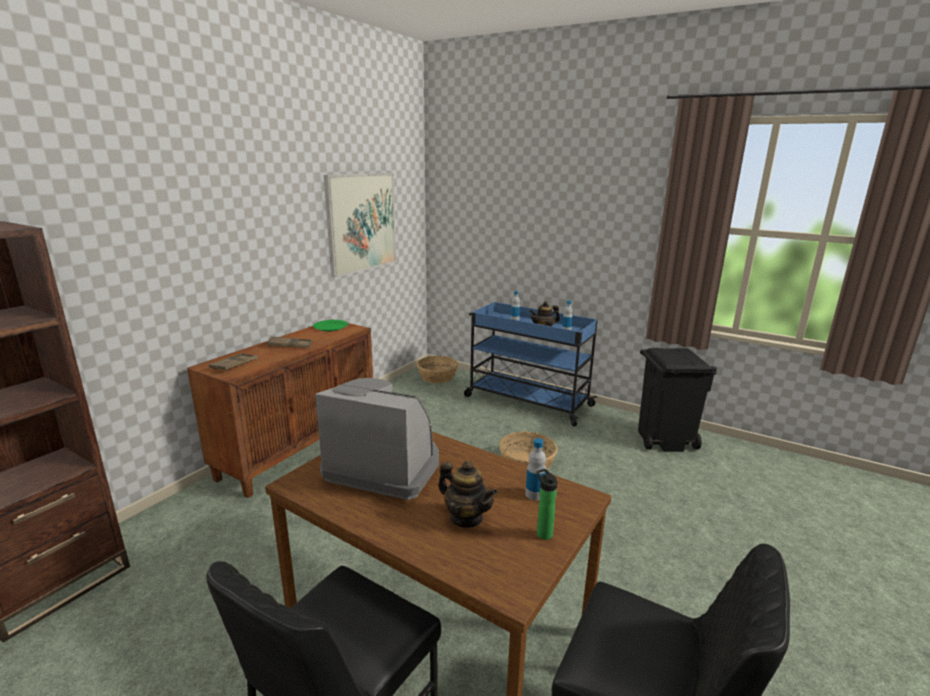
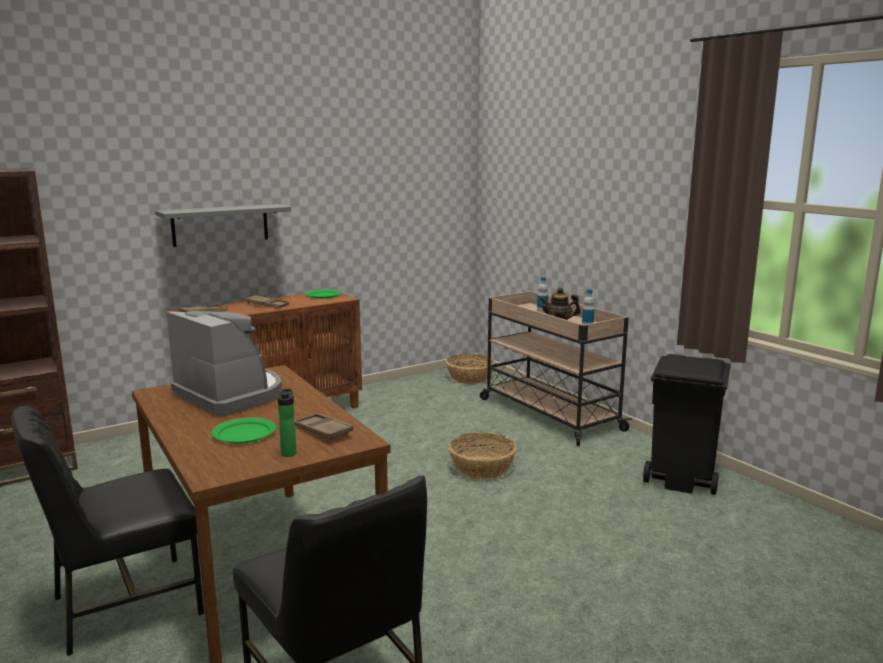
camera: 25 degrees right, 5 degrees down
(229, 269) = (220, 225): none -> grey shelf
(361, 222) = (382, 191): picture -> none
(466, 518) = (244, 433): teapot -> green plate
(526, 400) = (548, 413): blue cart -> beige cart
(534, 494) = (322, 431): bottle -> brown tray

